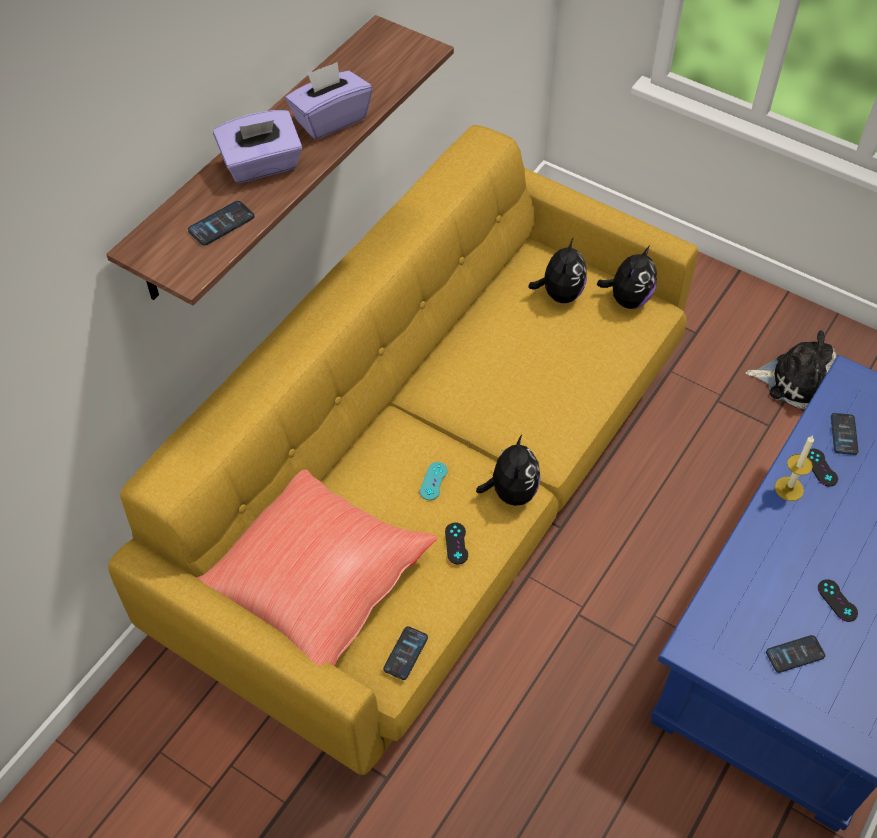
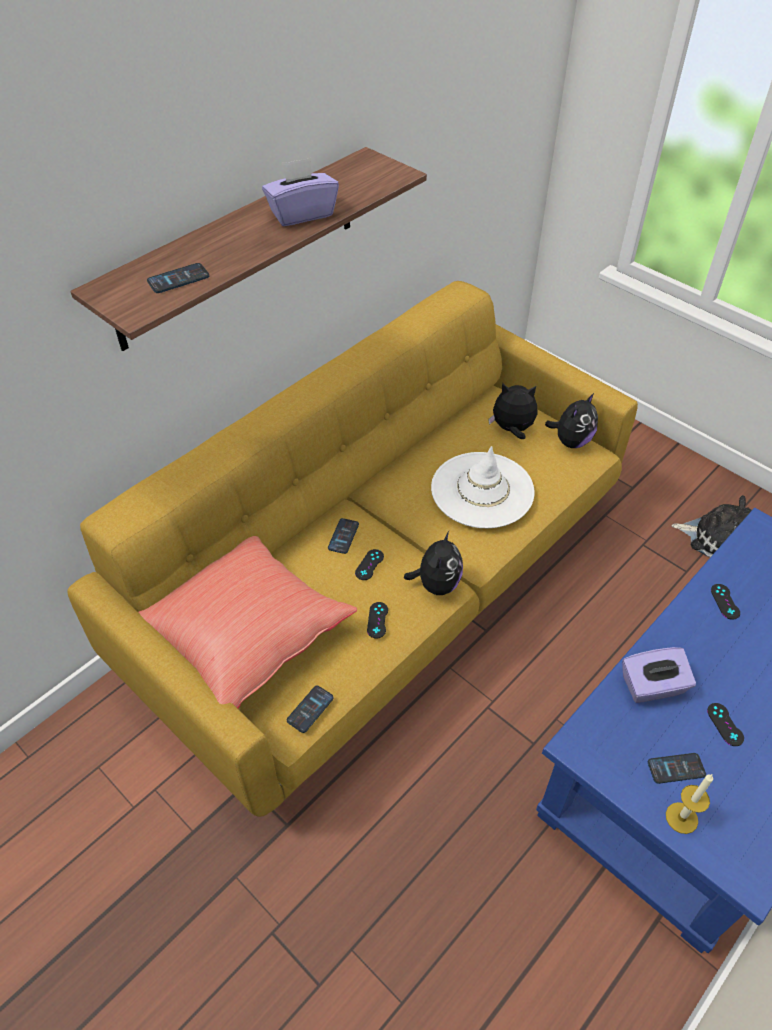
camera: 10 degrees right, 5 degrees down
(262, 166) = (230, 241): purple tissue box -> purple tissue box (652, 686)
(433, 481) = (369, 565): turquoise game controller -> black game controller
(540, 374) = (482, 490): none -> white hat
(559, 294) = (512, 429): plush toy -> plush toy turned 105 degrees counterclockwise
(789, 488) = (692, 616): candle -> candle (681, 818)
(844, 434) = (751, 575): phone -> phone (343, 536)

